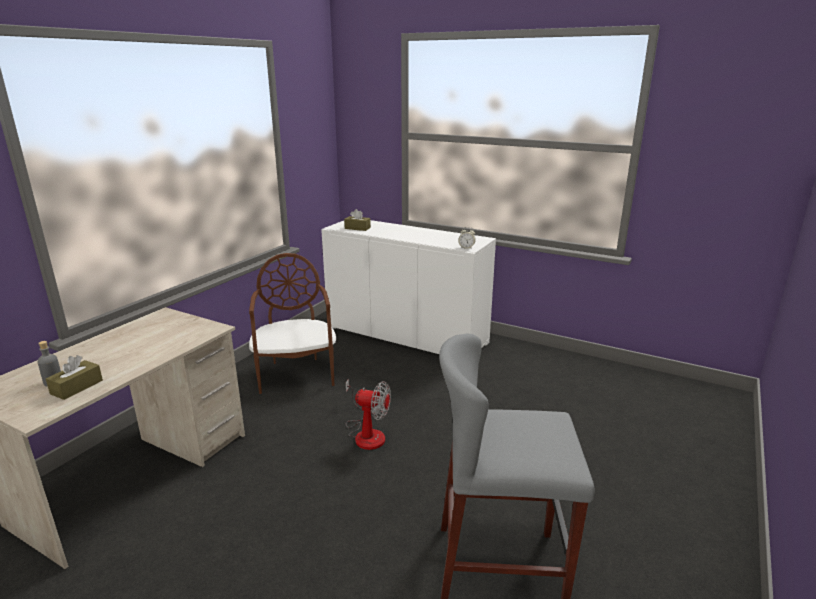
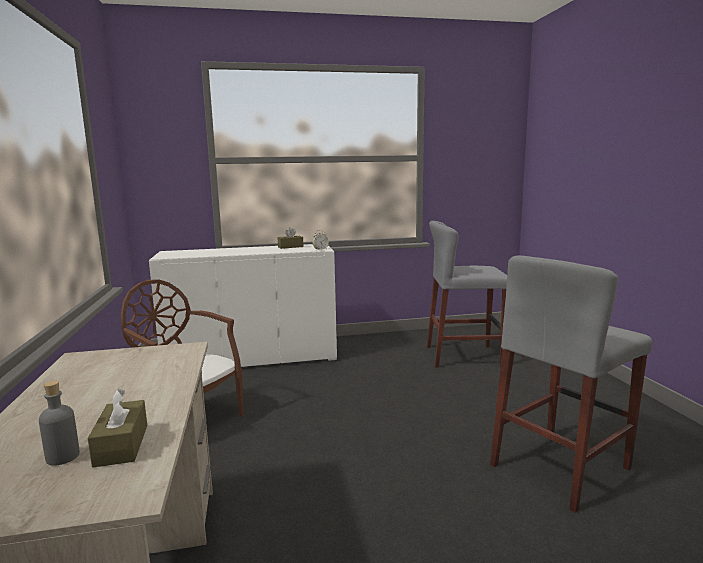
camera: 40 degrees left, 10 degrees down
(357, 228) = (188, 254): brown tissue box -> brown tissue box (290, 247)
(366, 433) = (333, 435): fan -> none
(602, 411) = (463, 356): none -> grey stool

